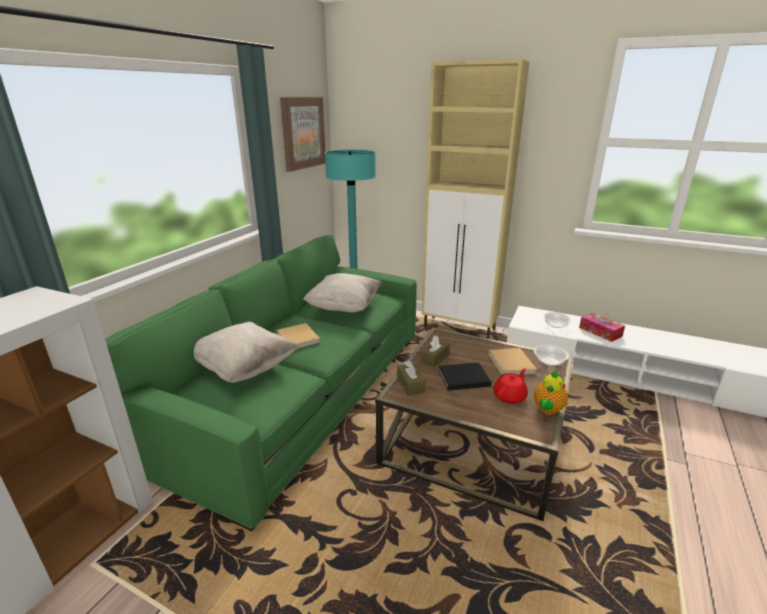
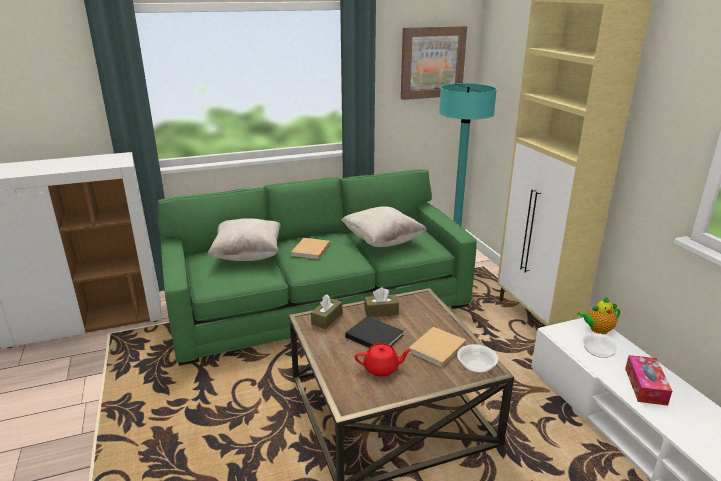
camera: 45 degrees right, 0 degrees up
(547, 409) = (390, 395): teapot -> teapot (597, 330)

